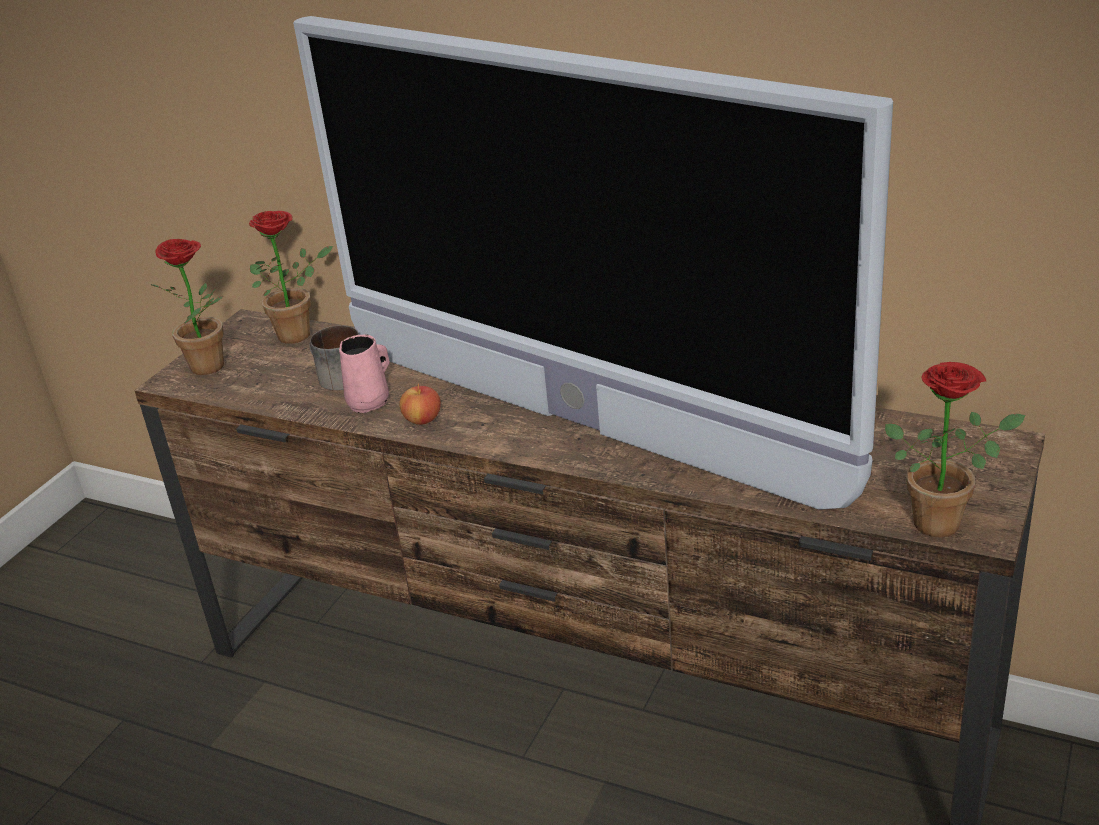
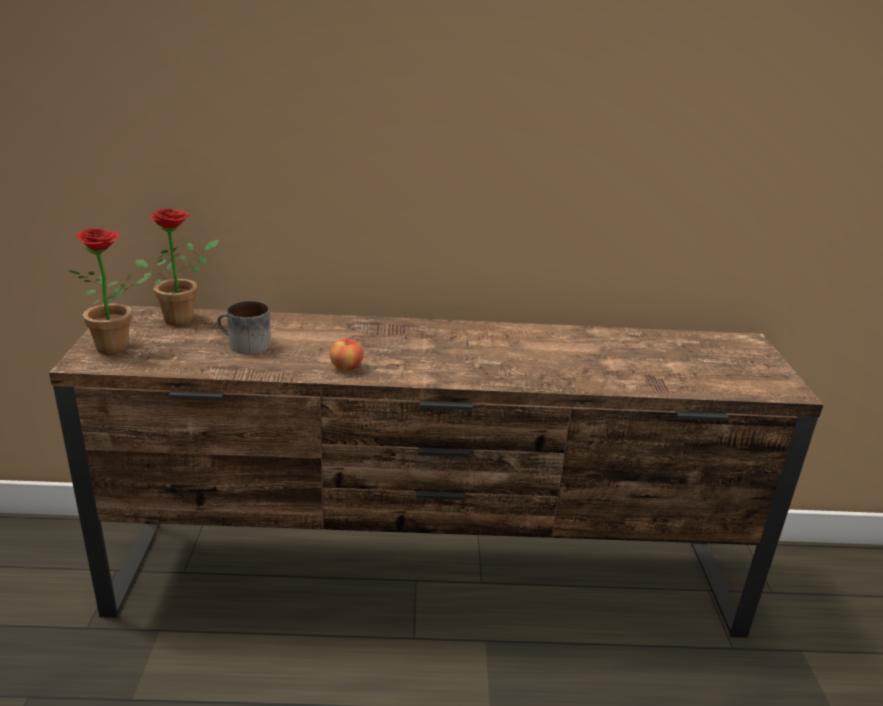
camera: 30 degrees left, 5 degrees down
(370, 401) = (290, 359): pink mug -> none
(580, 422) = (472, 356): television -> none
(945, 521) = (763, 387): potted plant -> none

